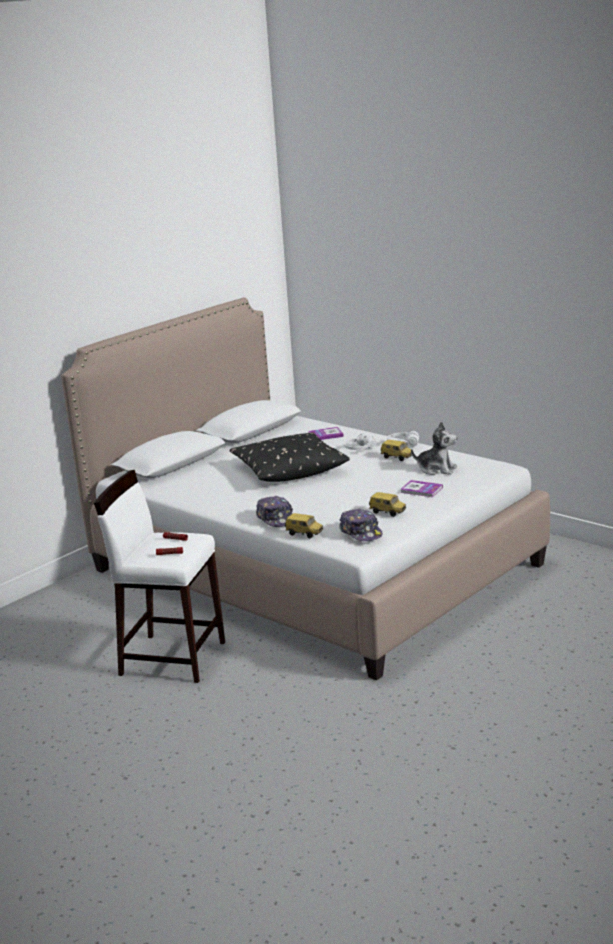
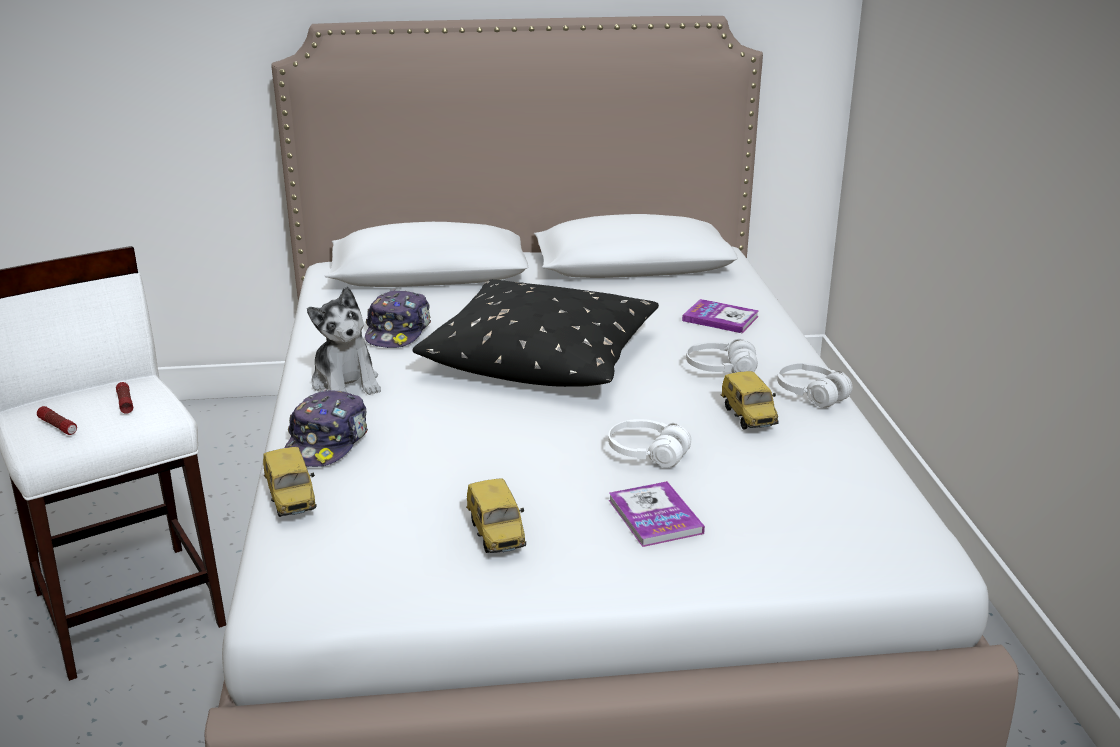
camera: 40 degrees right, 5 degrees up
(361, 532) = (358, 557): cap -> cap (398, 332)
(386, 478) = (647, 454): none -> white headphones
(437, 469) = (772, 482): plush toy -> plush toy (346, 383)

